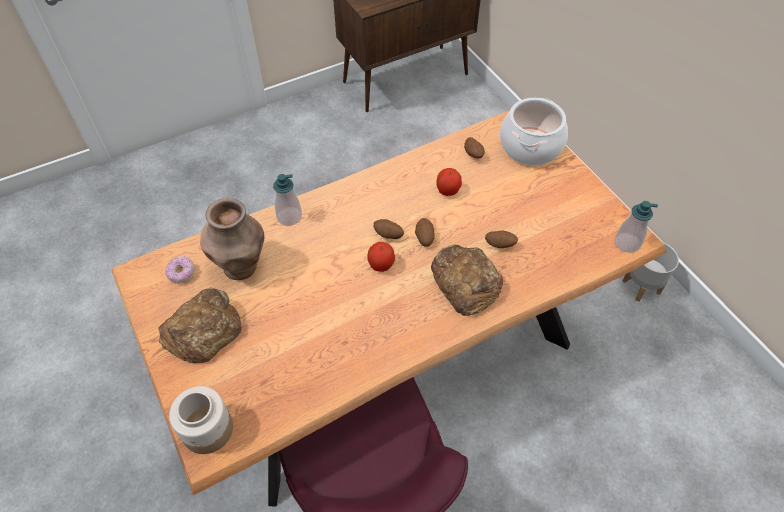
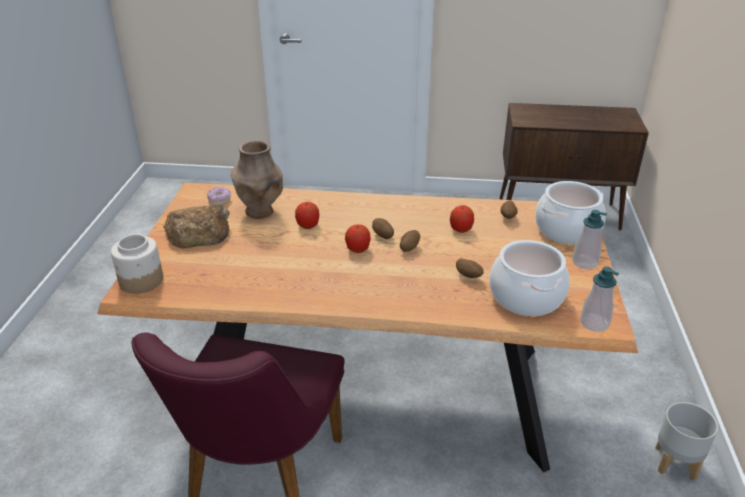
camera: 35 degrees right, 20 degrees down
(289, 217) = (322, 200): soap dispenser -> soap dispenser (585, 262)
(307, 260) = (308, 226): none -> apple
(465, 282) = (412, 286): bread -> none
(560, 243) = (526, 297): none -> cooking pot

